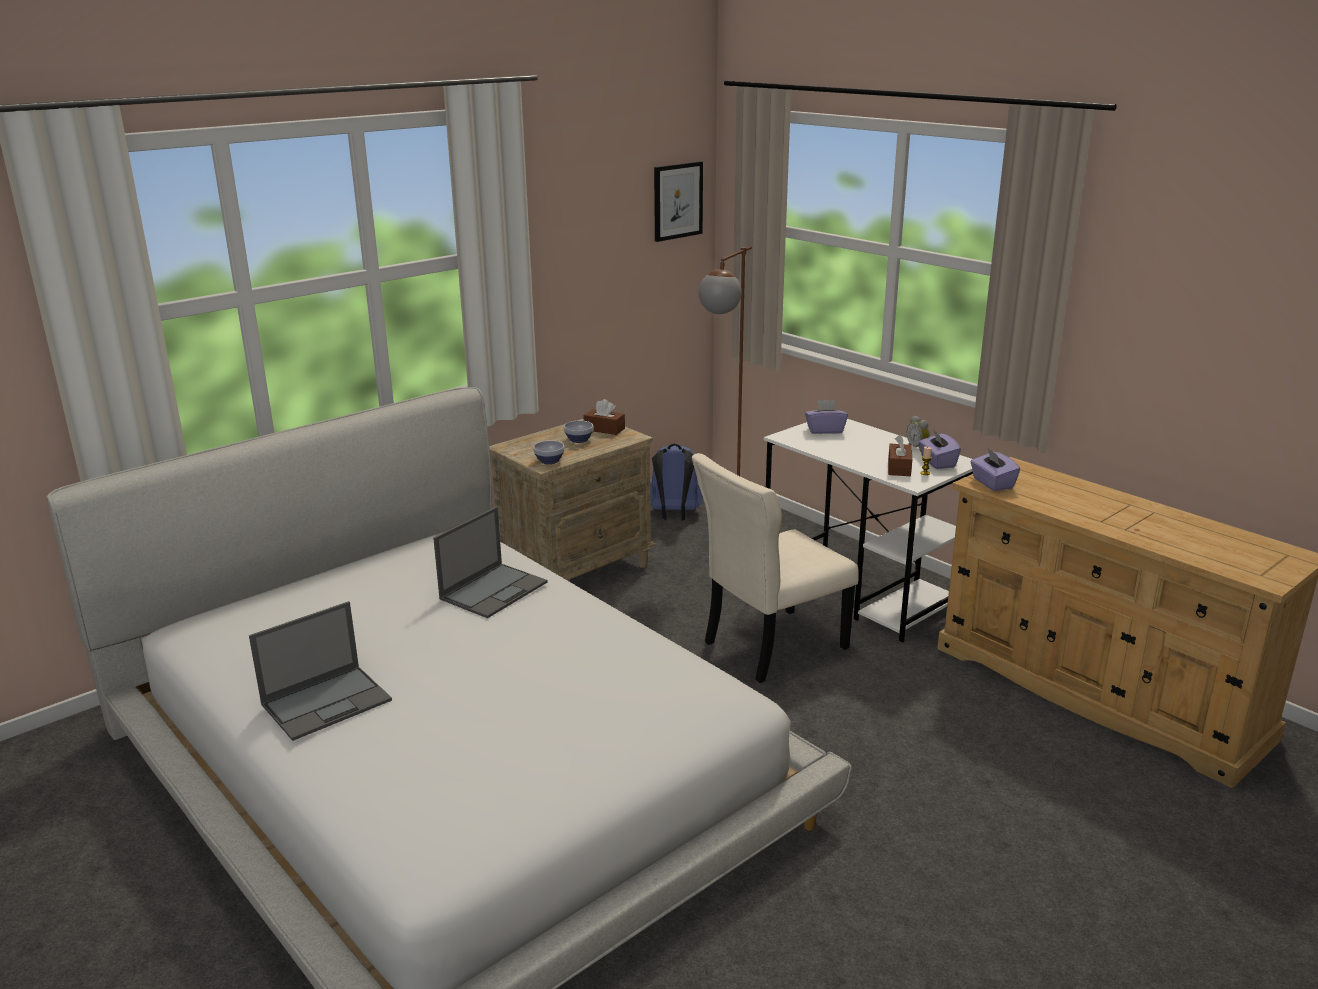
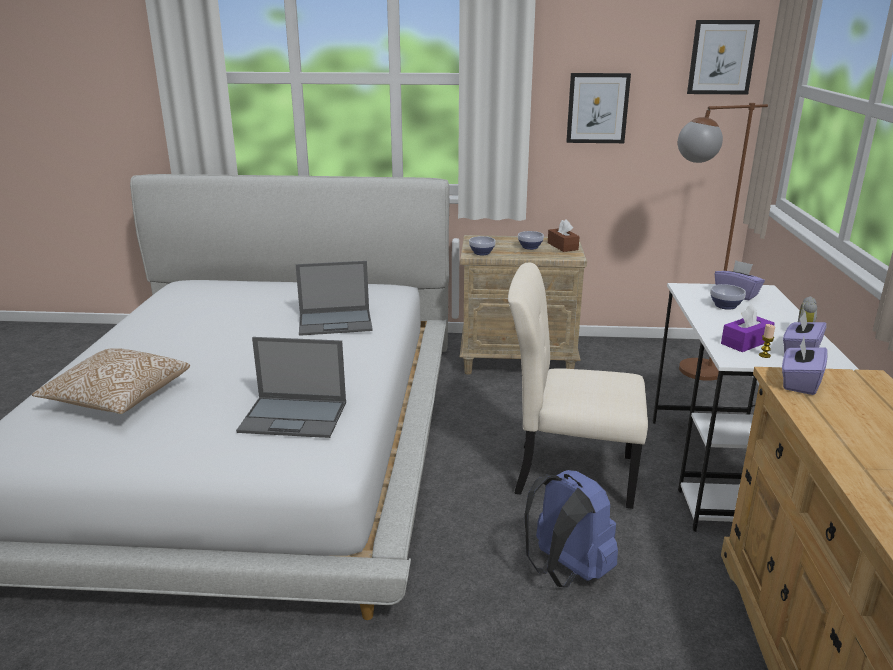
camera: 45 degrees right, 0 degrees up
(328, 702) = (144, 340): laptop -> laptop (295, 417)
(451, 760) = (117, 399): none -> pillow
(582, 271) = (597, 108): none -> picture
(674, 515) = (651, 352): blue backpack -> blue backpack (565, 571)
(836, 443) = (725, 305): none -> bowl
(899, 468) = (746, 342): brown tissue box -> purple tissue box

